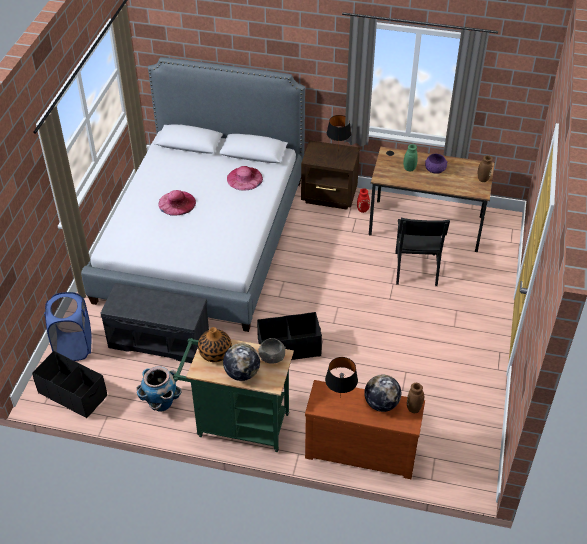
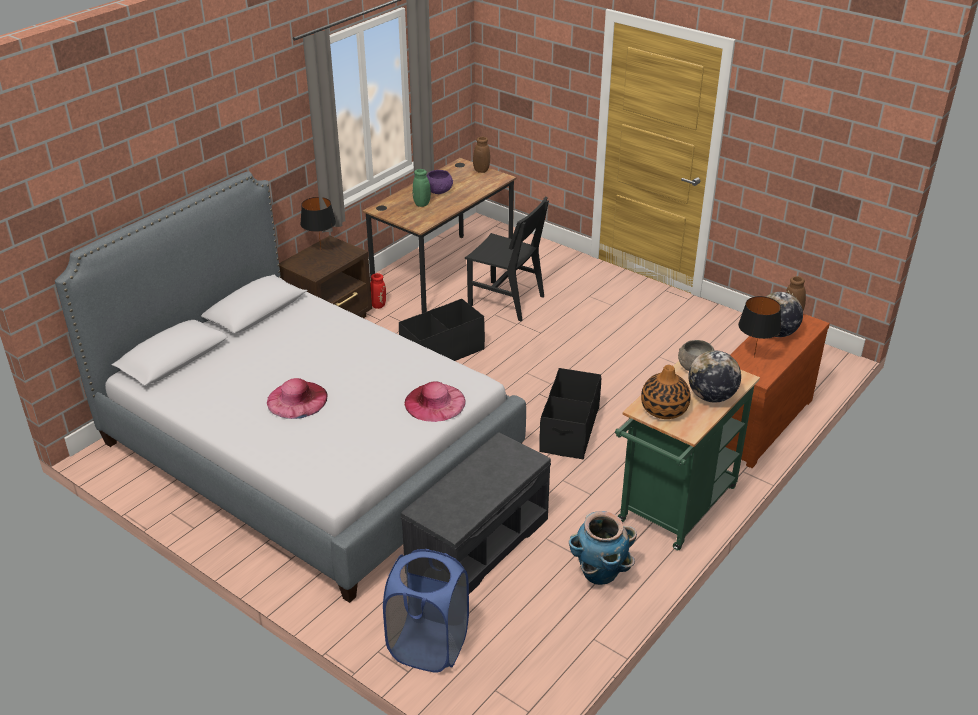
camera: 65 degrees left, 10 degrees down
(73, 394) = (528, 670): black storage box -> black storage box (442, 352)
(244, 178) = (302, 330): pink hat -> pink hat (435, 402)

